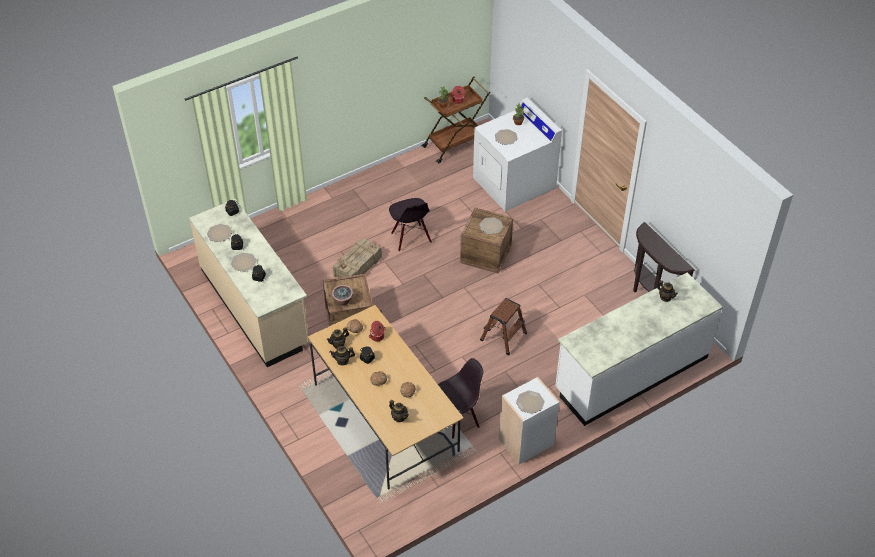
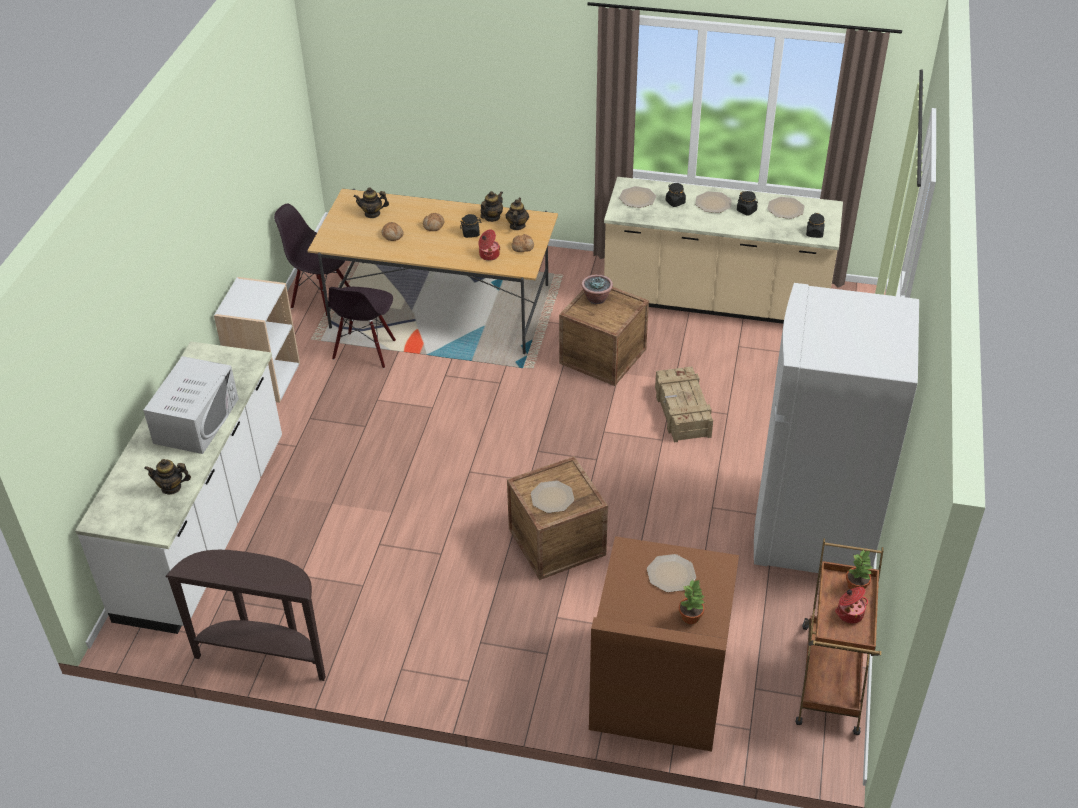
camera: 135 degrees right, 5 degrees down
(383, 186) = (813, 530): none -> white fridge
(410, 238) = (676, 489): black chair -> black chair (321, 297)
(503, 336) = (411, 459): brown step ladder -> none
(514, 183) = (658, 685): white washing machine -> brown washing machine
(530, 402) = (246, 295): plate -> plate (637, 198)
(627, 324) = (196, 420): none -> white microwave

